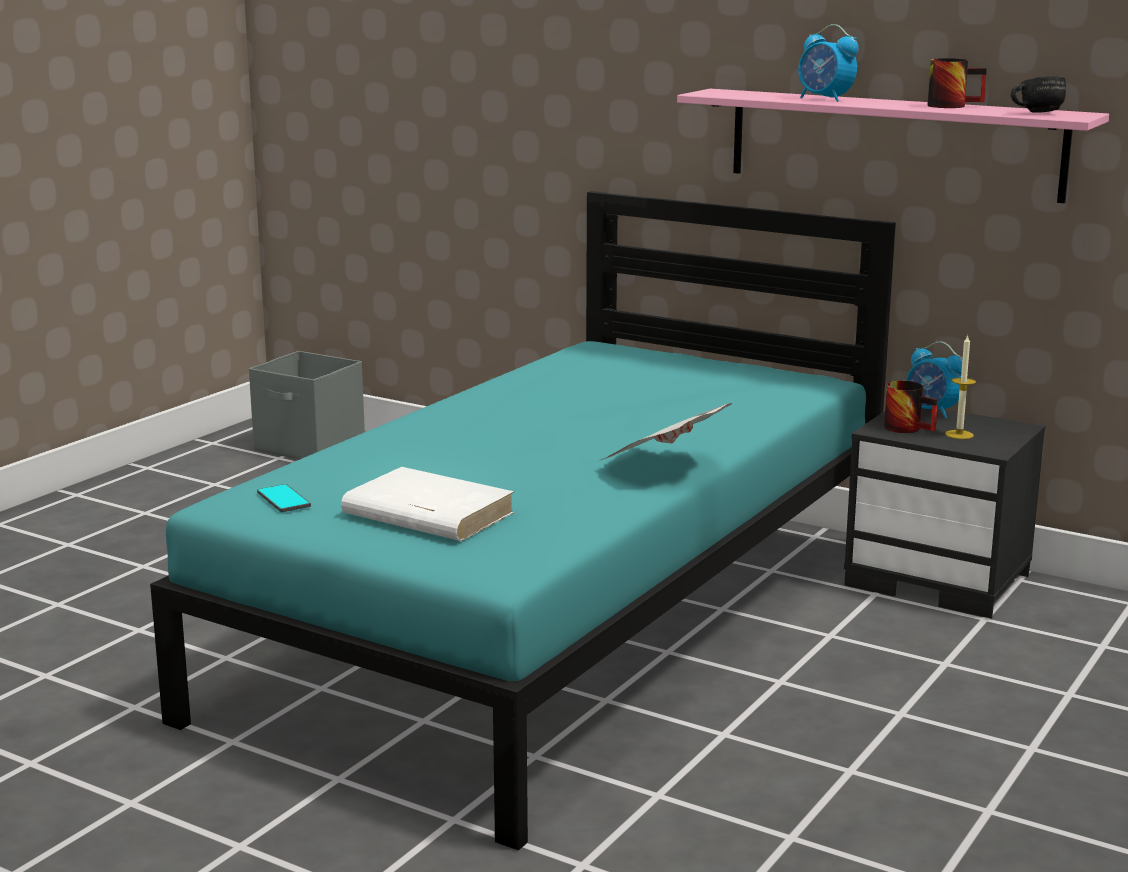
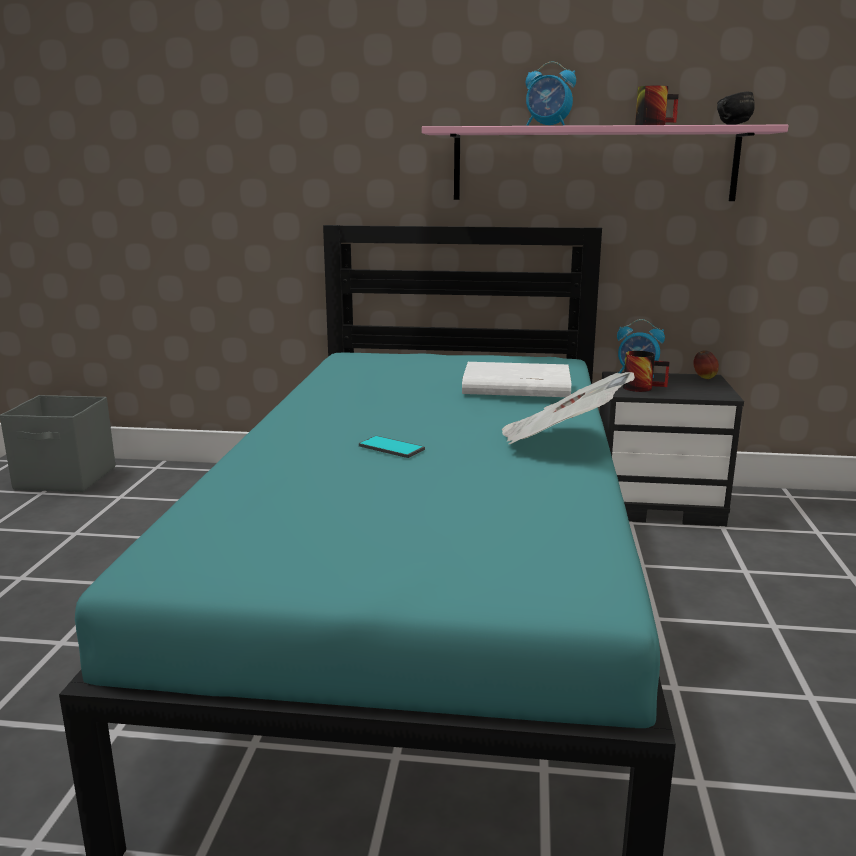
camera: 25 degrees left, 0 degrees up
(284, 499) = (223, 546): phone -> phone (391, 448)
(426, 513) = (409, 531): white book -> white book (515, 387)
(959, 434) = (682, 387): candle -> none
(1012, 427) = (704, 378): none -> apple

